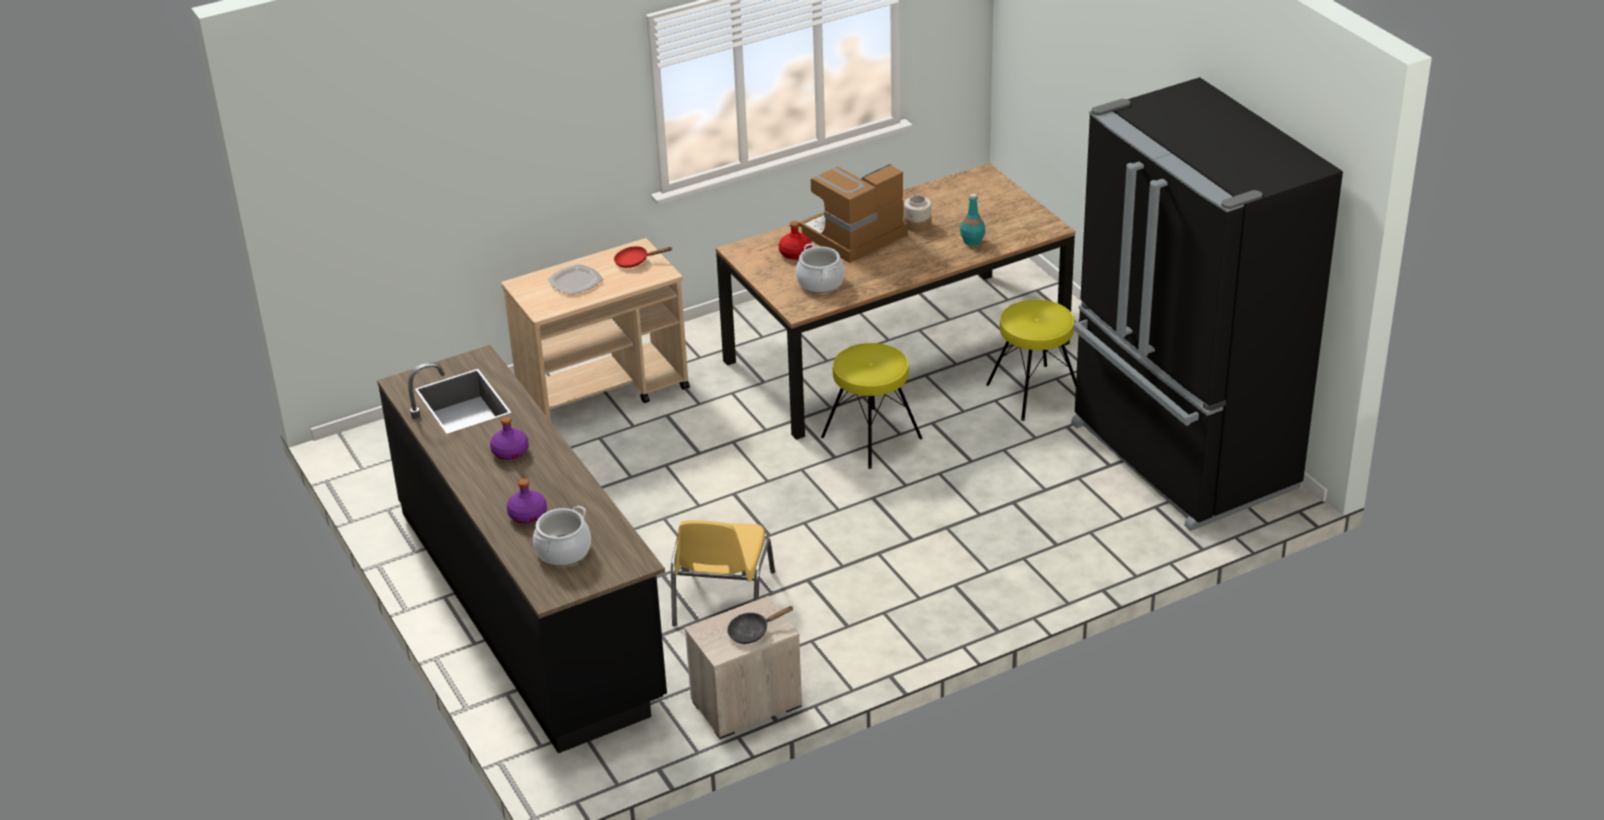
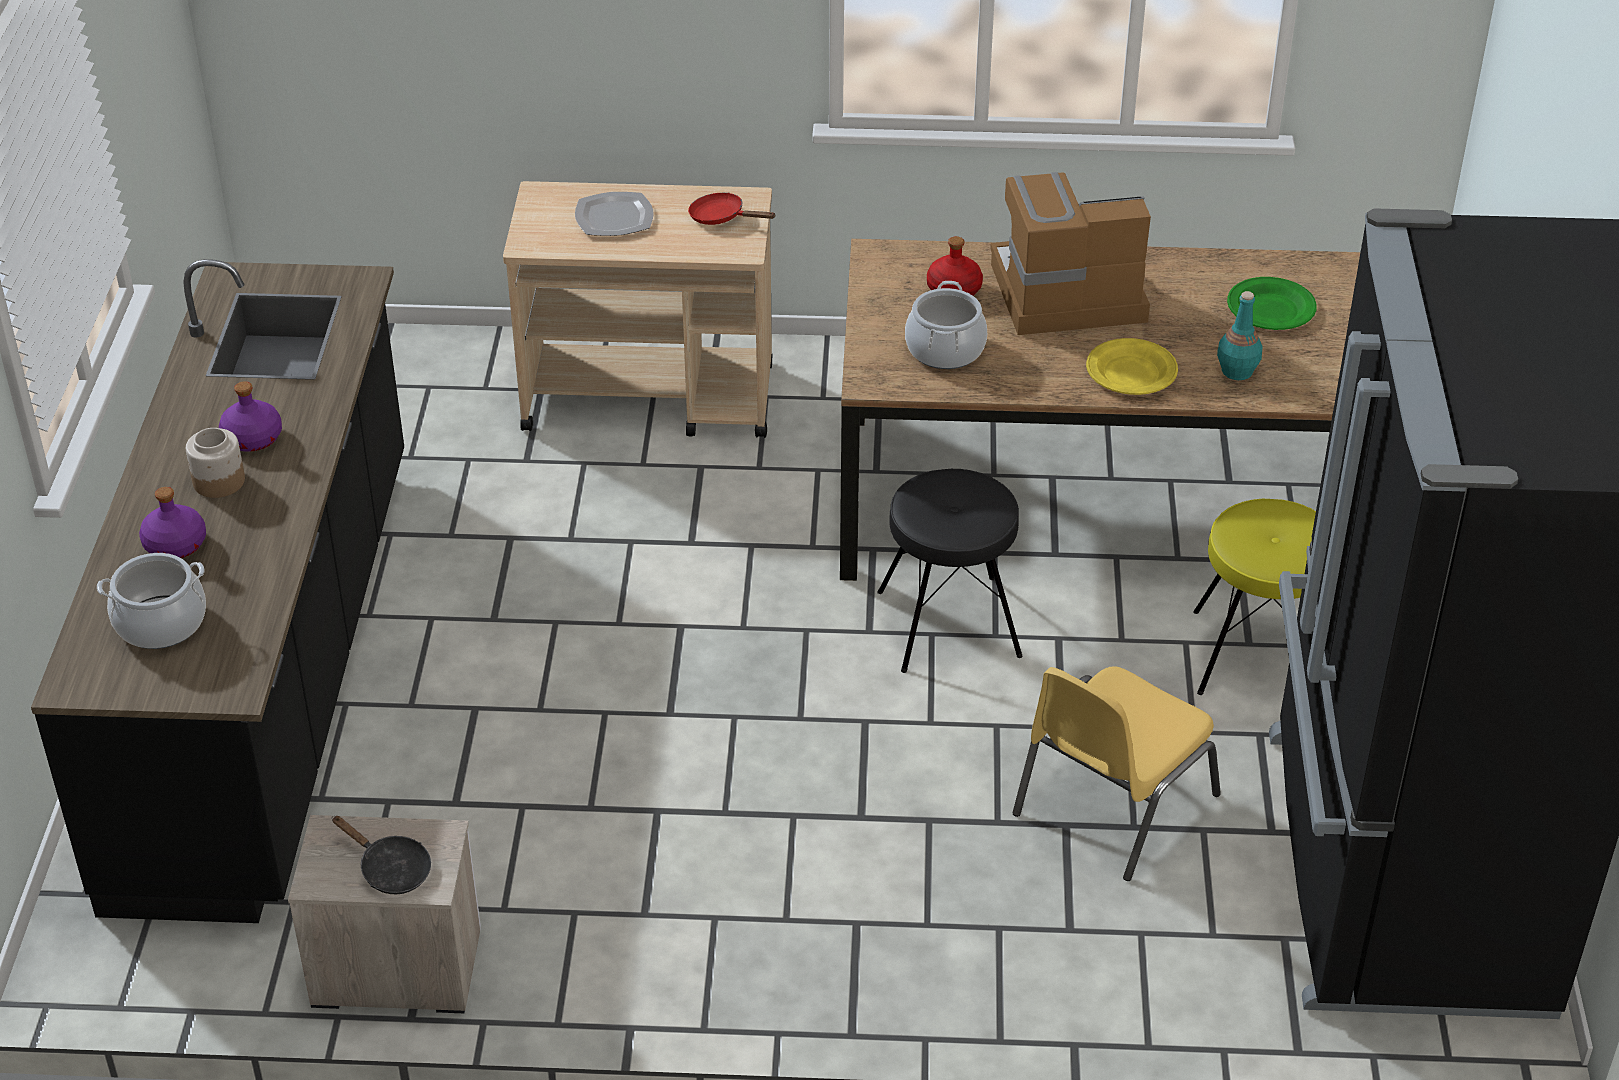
camera: 30 degrees right, 5 degrees up
(721, 600) = (514, 785): yellow chair -> yellow chair (1111, 805)
(752, 632) = (390, 869): black frying pan -> black frying pan turned 150 degrees counterclockwise
(871, 438) = (948, 624): yellow stool -> black stool
(917, 225) = (1177, 312): jar -> jar (218, 482)
(922, 260) = (1132, 372): none -> yellow plate
(960, 207) = (1270, 309): none -> green plate

